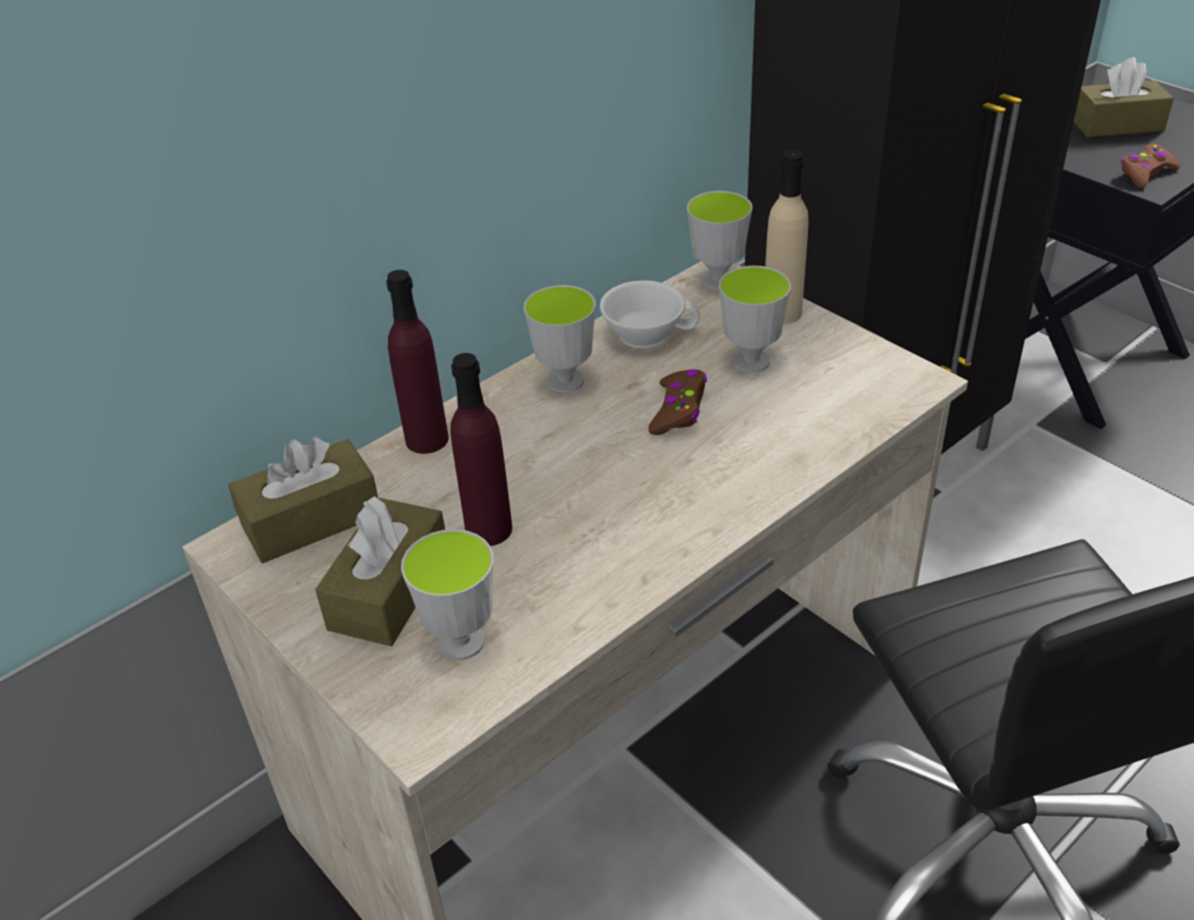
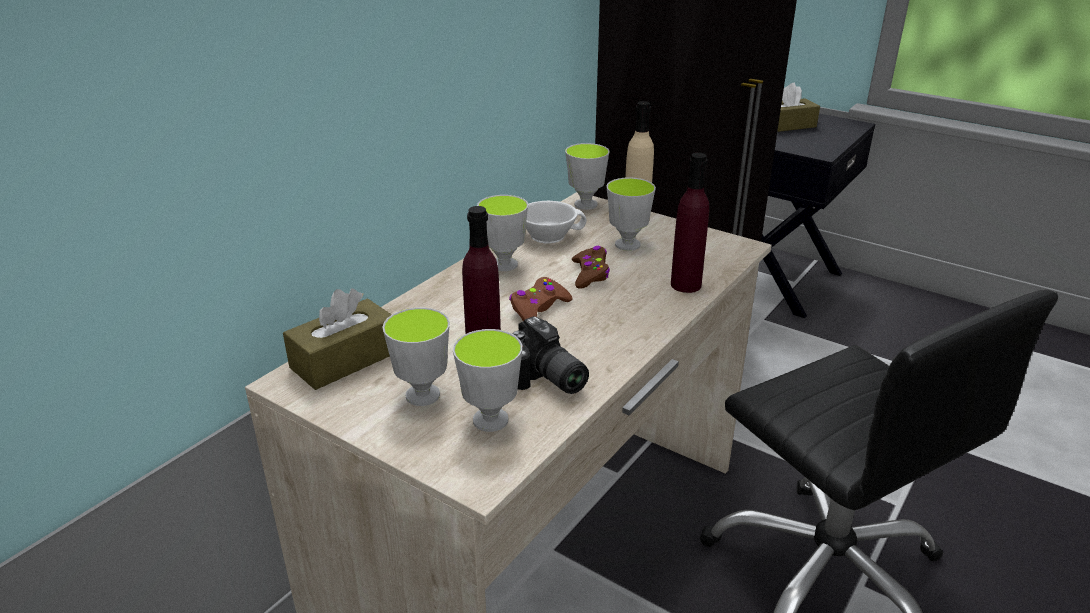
camera: 15 degrees left, 10 degrees down
(389, 590) = (422, 395): brown tissue box -> cup
(427, 439) = (416, 305): purple bottle -> purple bottle (685, 285)
(549, 587) = (542, 380): none -> camera
(1145, 173) = (815, 147): brown game controller -> brown game controller (538, 308)

